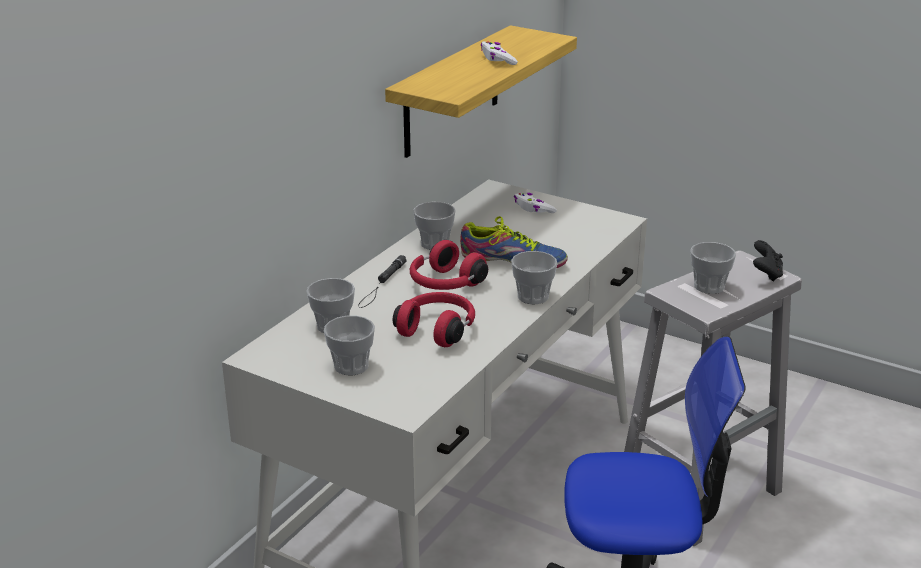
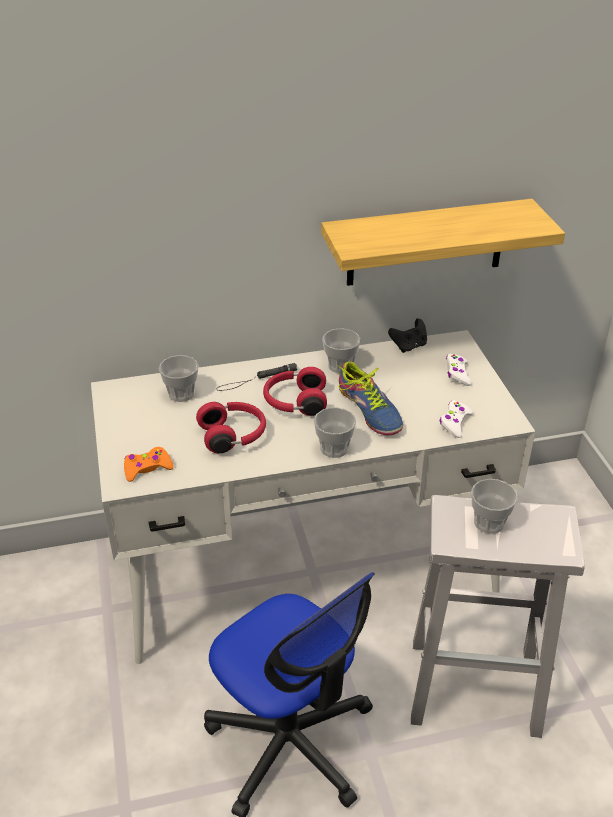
camera: 45 degrees right, 10 degrees up
(351, 366) = (145, 430): cup -> none
(407, 389) = (147, 468): none -> orange game controller
(497, 59) = (452, 229): white game controller -> white game controller (455, 423)
(766, 274) = (557, 542): black game controller -> black game controller (409, 346)

